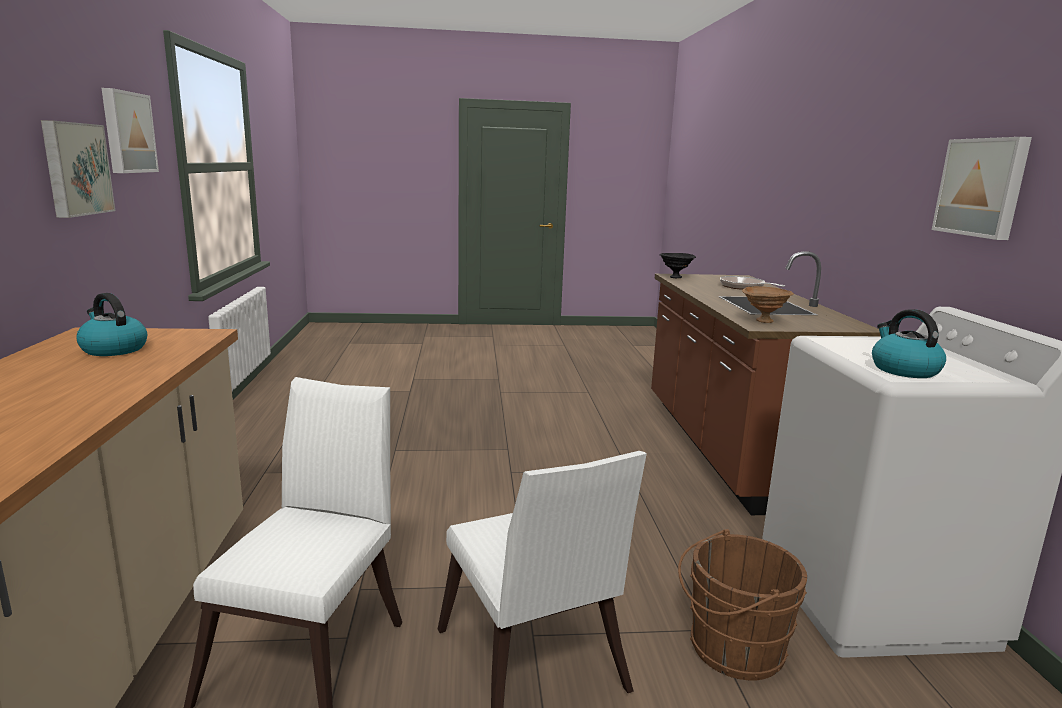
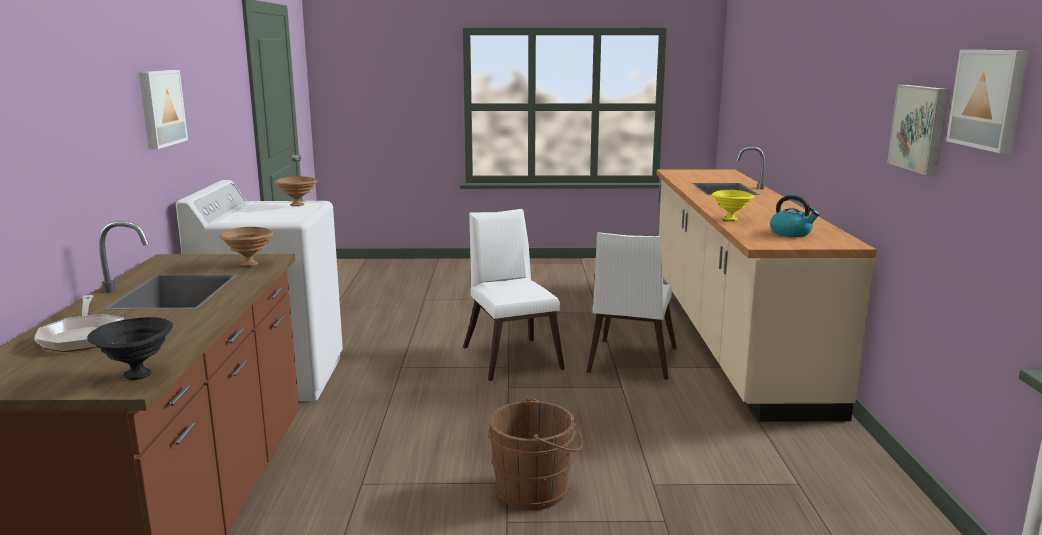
camera: 175 degrees left, 0 degrees up
(132, 380) = (731, 219): none -> yellow bowl
(730, 648) = (397, 360): brown bucket -> brown bucket (536, 490)
(903, 370) = (298, 205): kettle -> brown bowl

